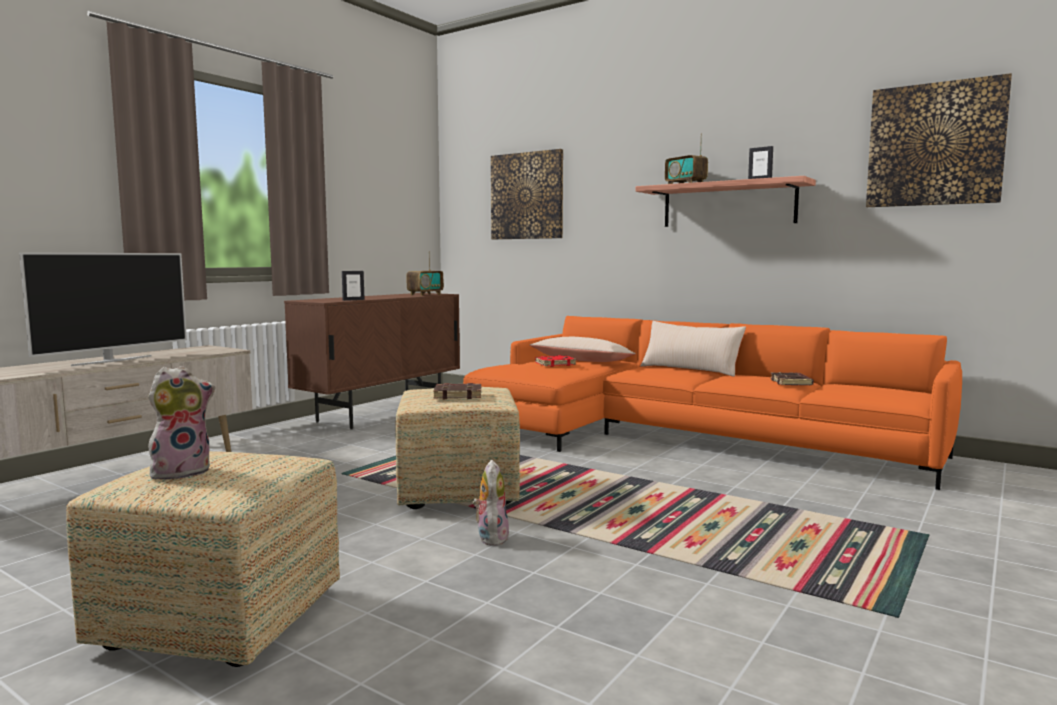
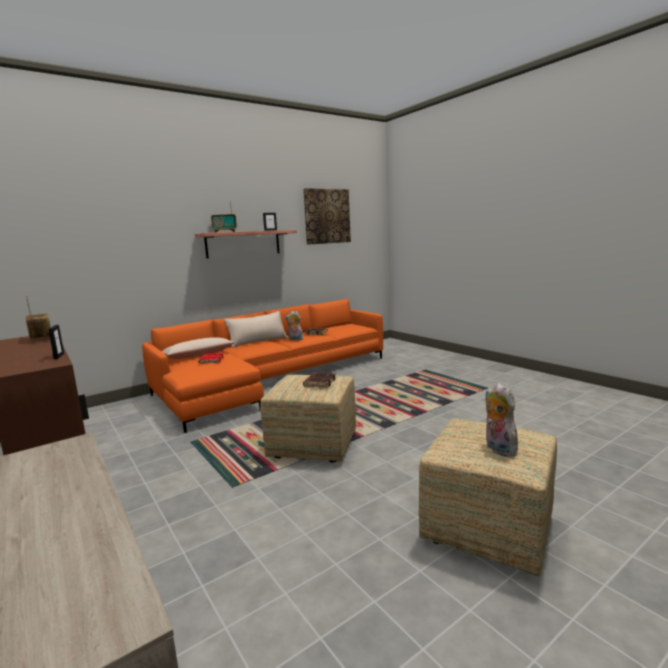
camera: 70 degrees left, 5 degrees up
(112, 360) = (59, 508): television -> none
(490, 537) = (393, 442): plush toy -> plush toy (295, 339)
(527, 196) = (77, 237): picture -> none

